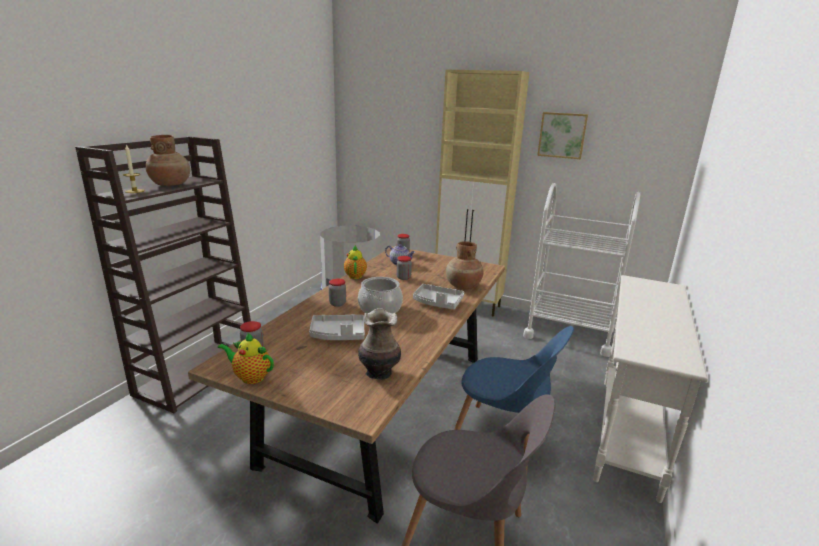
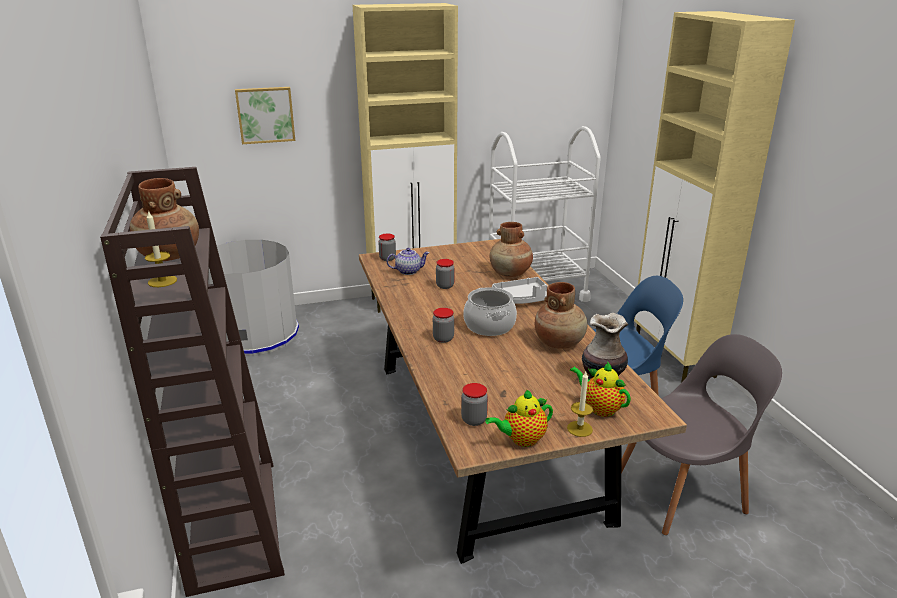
camera: 40 degrees left, 5 degrees up
(295, 392) = (579, 429): none -> candle
(338, 335) = (507, 366): grey tray -> none
(355, 275) = (395, 302): teapot -> teapot (599, 408)
(403, 337) = (559, 342): none -> brown vase
(562, 135) = (488, 74): picture -> picture (265, 114)
(627, 433) = (674, 358): white console table -> beige cabinet

